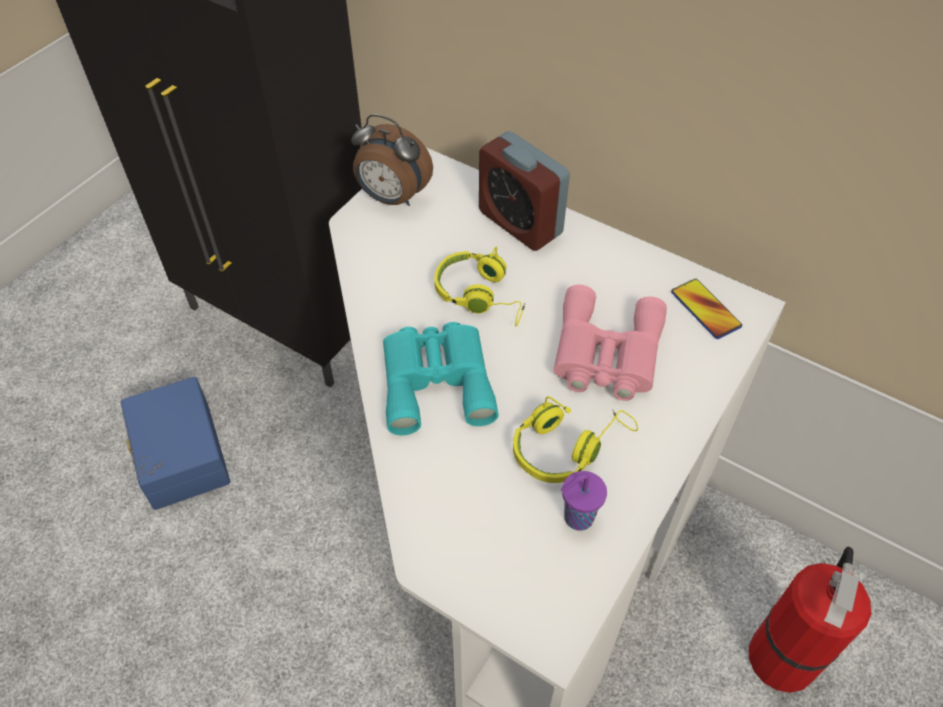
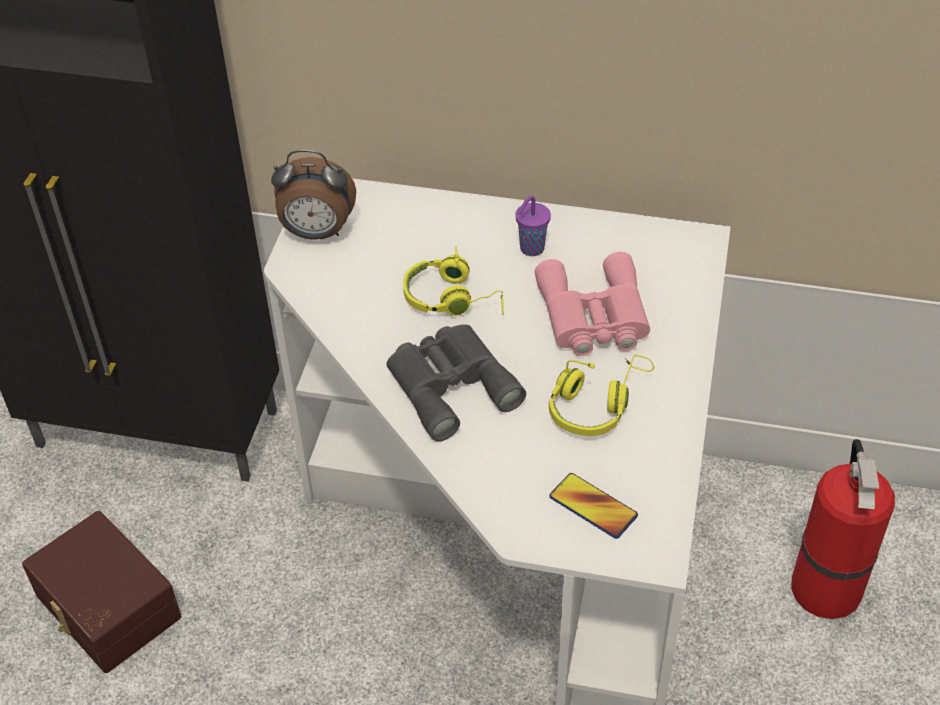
camera: 20 degrees left, 5 degrees down
(178, 455) = (105, 608): blue storage box -> brown storage box
(437, 380) = (450, 384): turquoise binoculars -> grey binoculars
(520, 223) = (456, 222): alarm clock -> none
(576, 518) = (632, 458): purple cup -> purple cup (530, 249)
(705, 309) = (664, 252): phone -> phone (593, 506)

